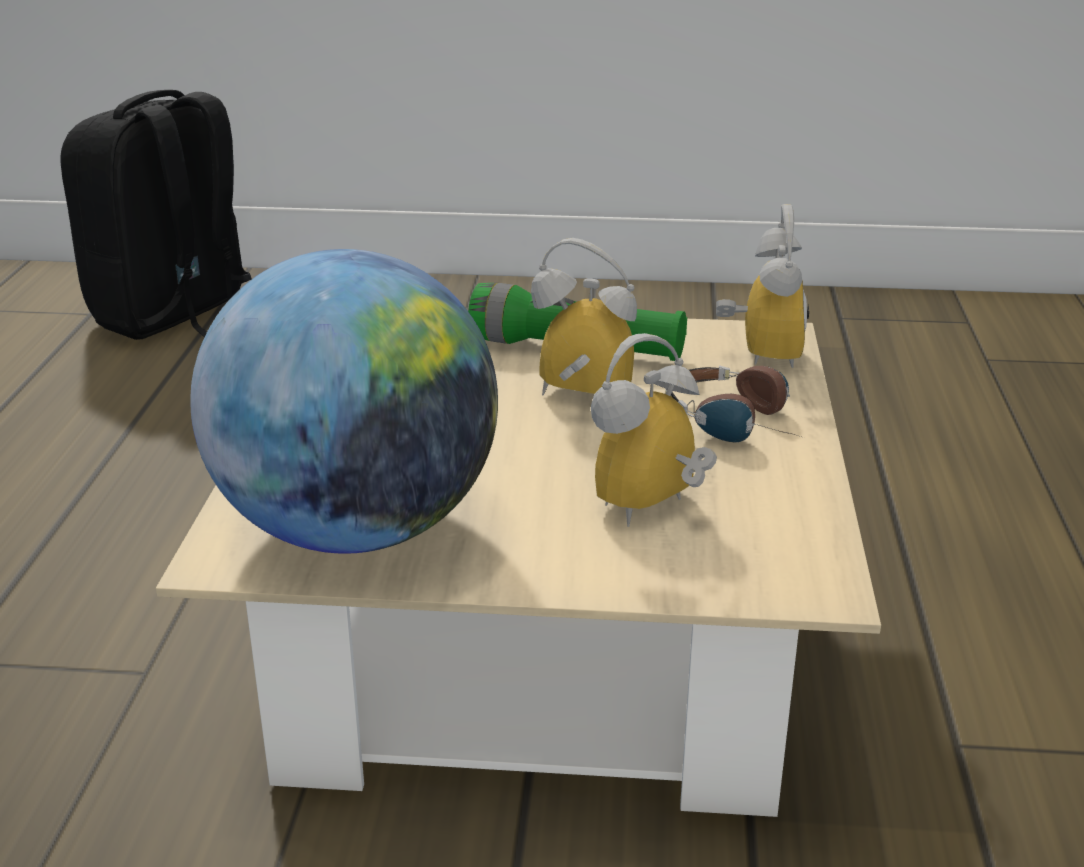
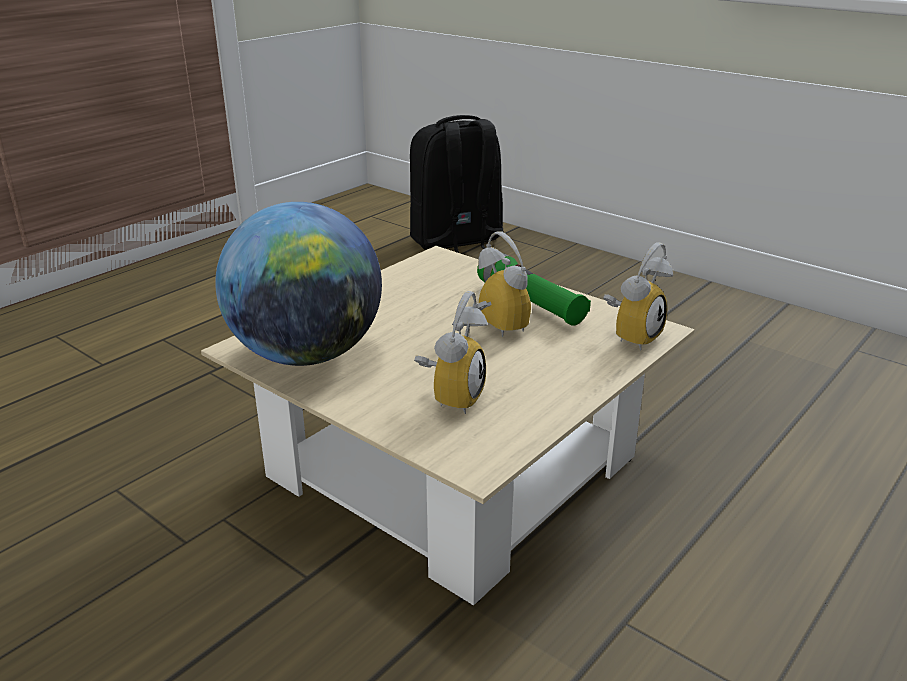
camera: 35 degrees right, 0 degrees up
(653, 509) = (451, 396): alarm clock -> alarm clock turned 120 degrees clockwise
(743, 423) = (564, 370): headphones -> none

